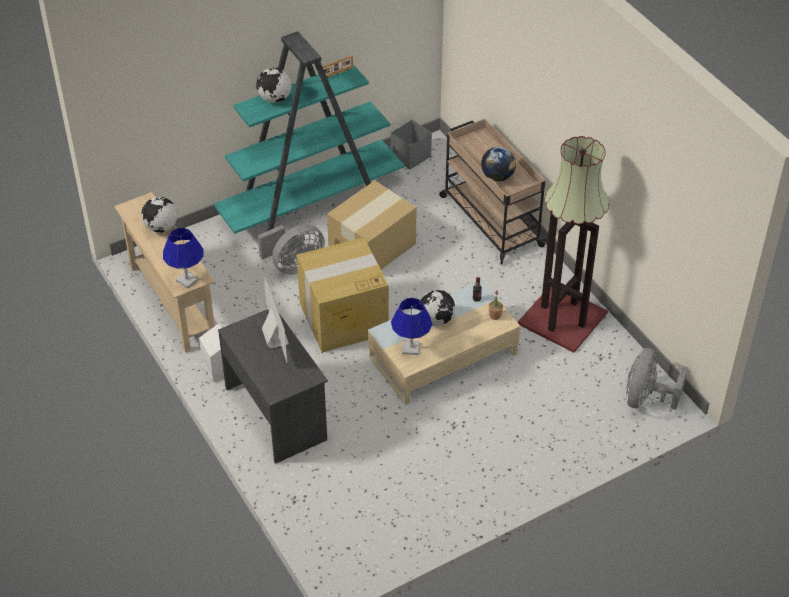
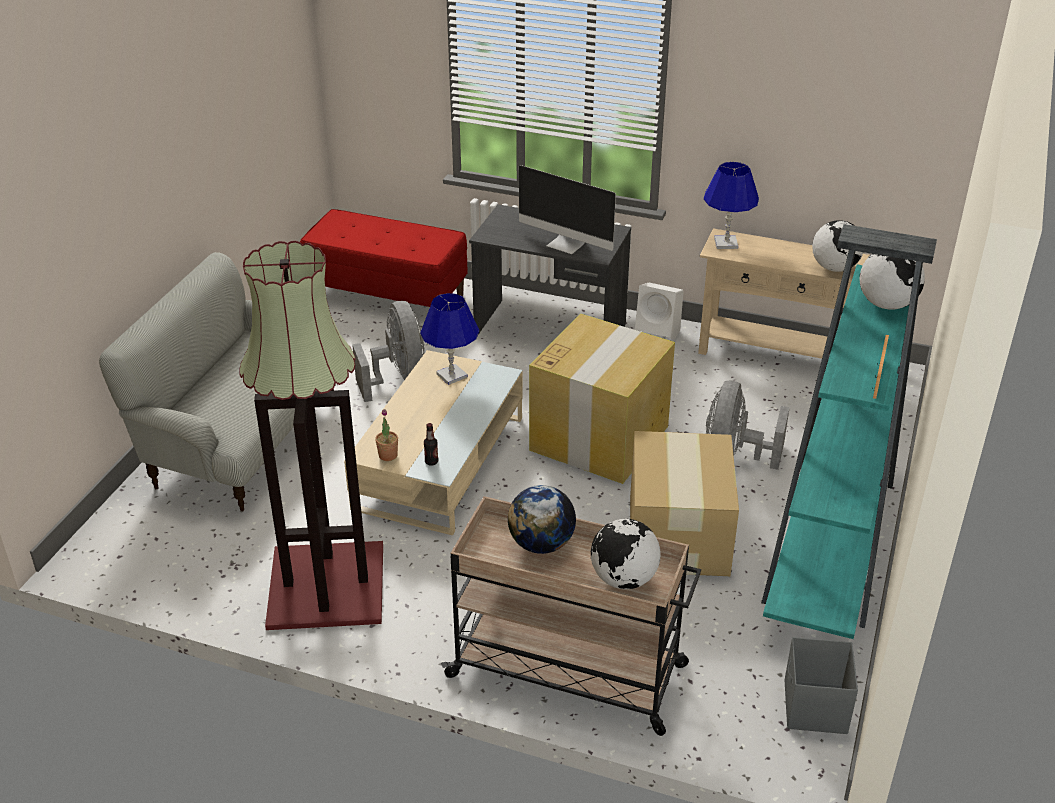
camera: 140 degrees right, 10 degrees down
(344, 518) = (388, 296): none -> red bench
(436, 320) = (455, 415): globe -> globe (623, 579)
(541, 440) = (242, 440): none -> sofa
(646, 398) = (135, 547): grey fan -> grey fan (398, 378)

